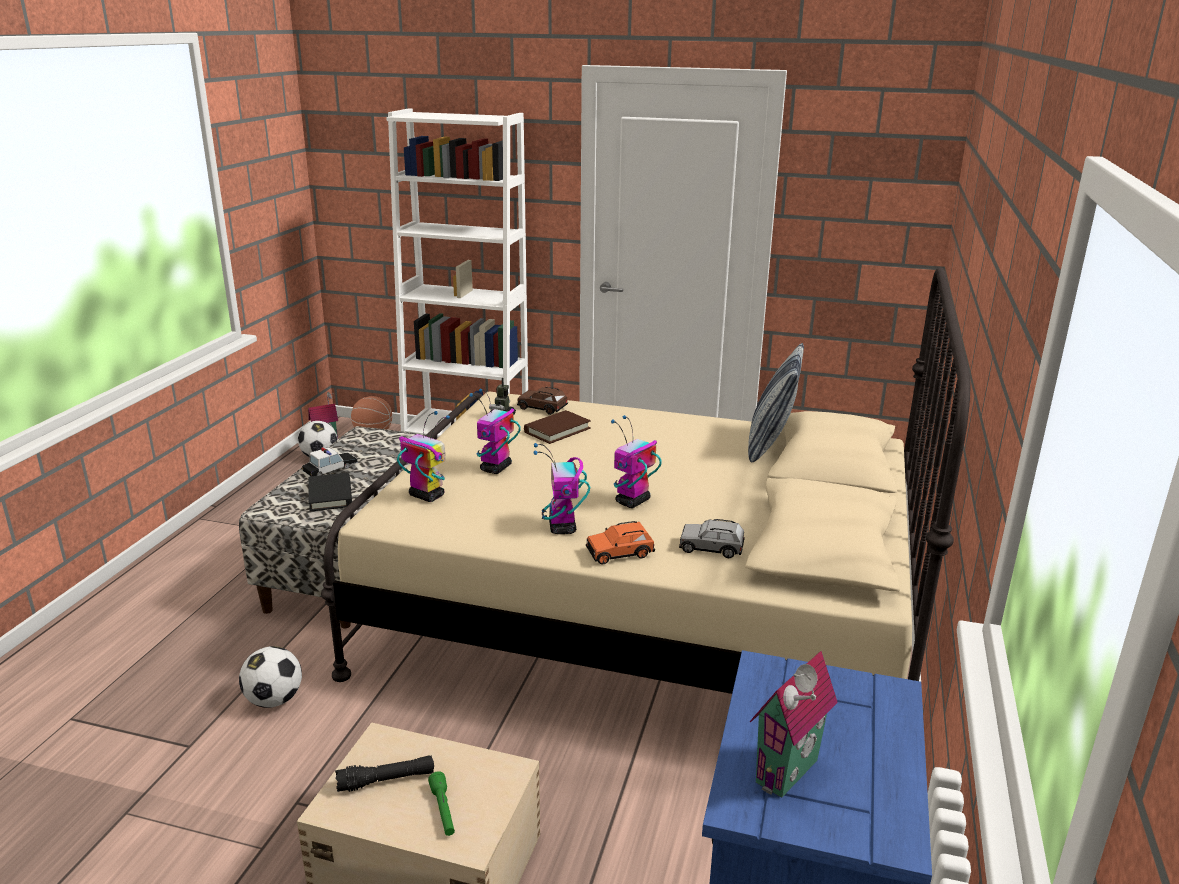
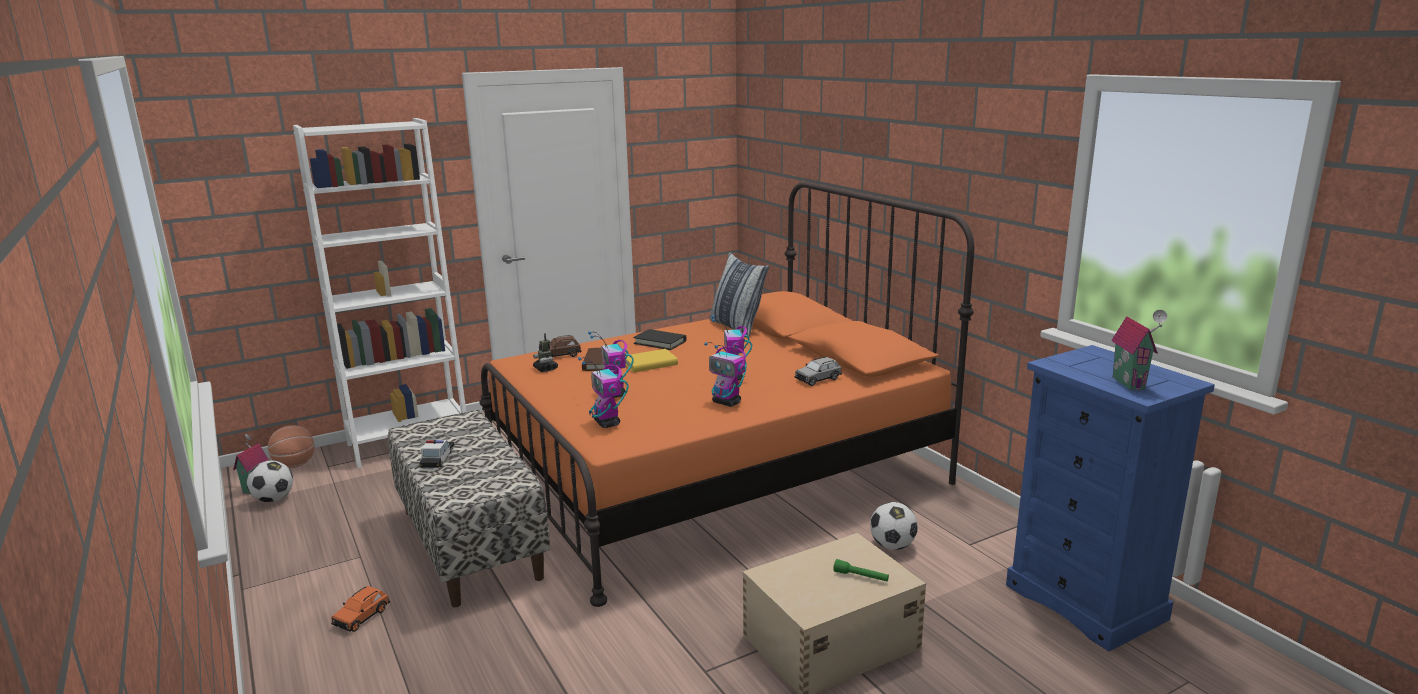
camera: 45 degrees left, 5 degrees down
(274, 700) = (577, 641): football -> football (892, 546)
(330, 495) = (480, 471): black book -> black book (660, 342)
(386, 780) = (808, 585): black flashlight -> none
(426, 496) = (607, 423): toy robot -> toy robot turned 105 degrees counterclockwise
(592, 451) = (650, 364): none -> yellow book
(620, 553) = (783, 400): orange toy car -> orange toy car (362, 617)
(644, 613) = (716, 473): beige bed -> orange bed

